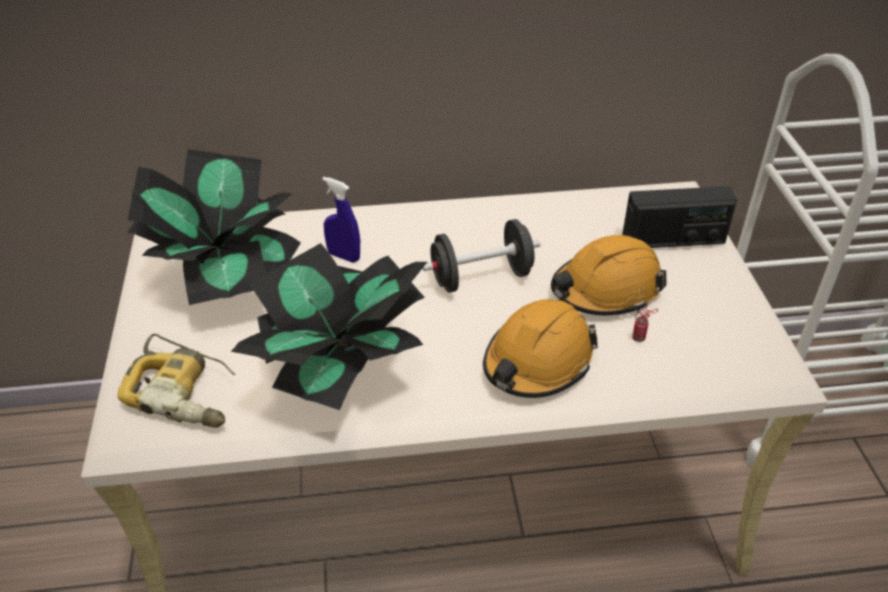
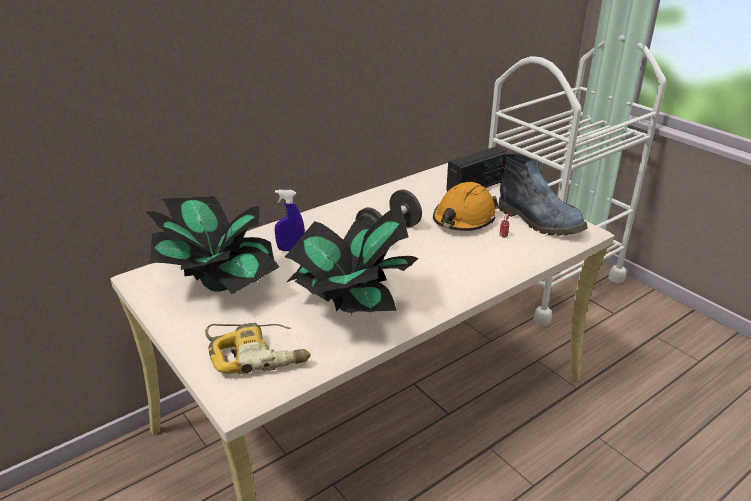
camera: 30 degrees left, 10 degrees down
(537, 362) = (462, 263): orange hard hat -> none
(718, 335) = (541, 222): none -> boot

